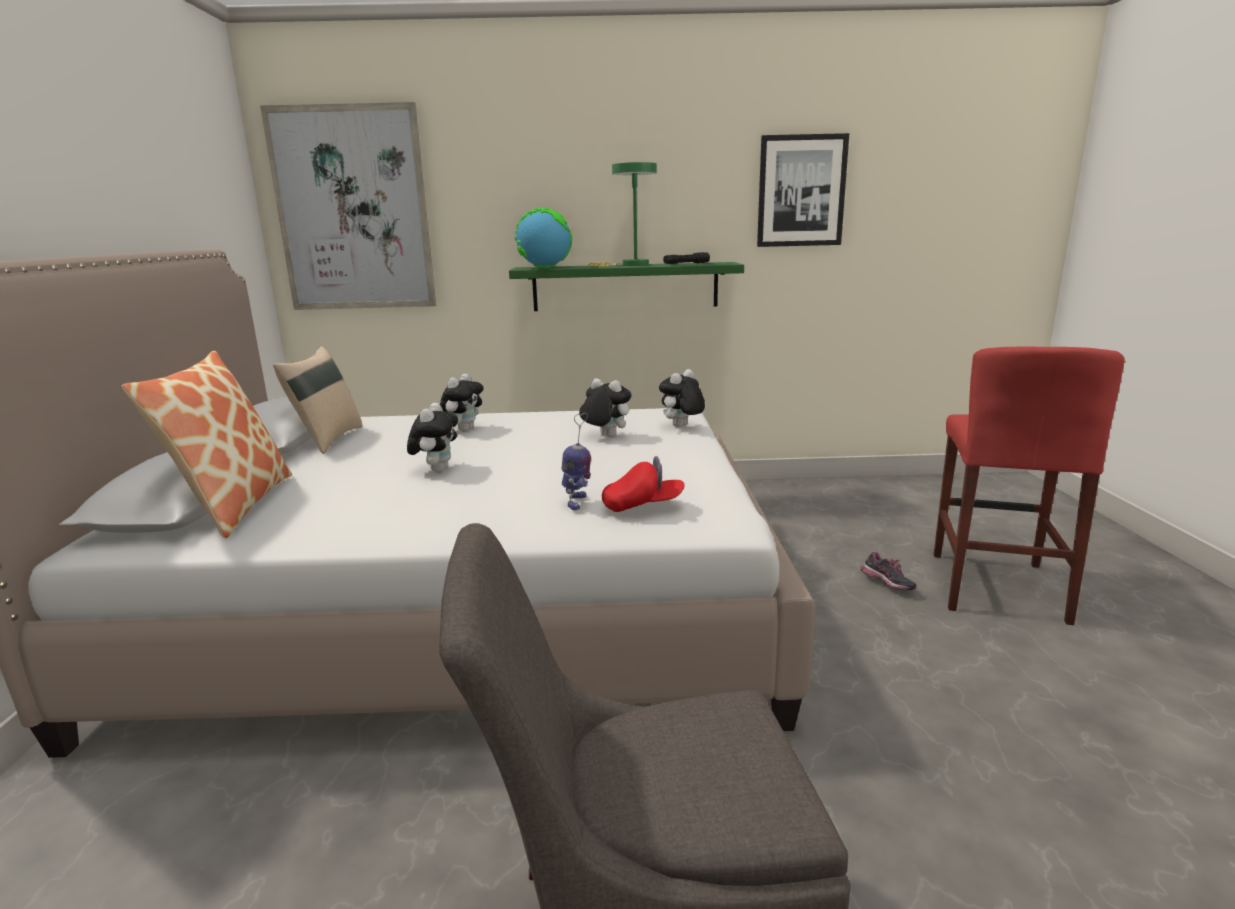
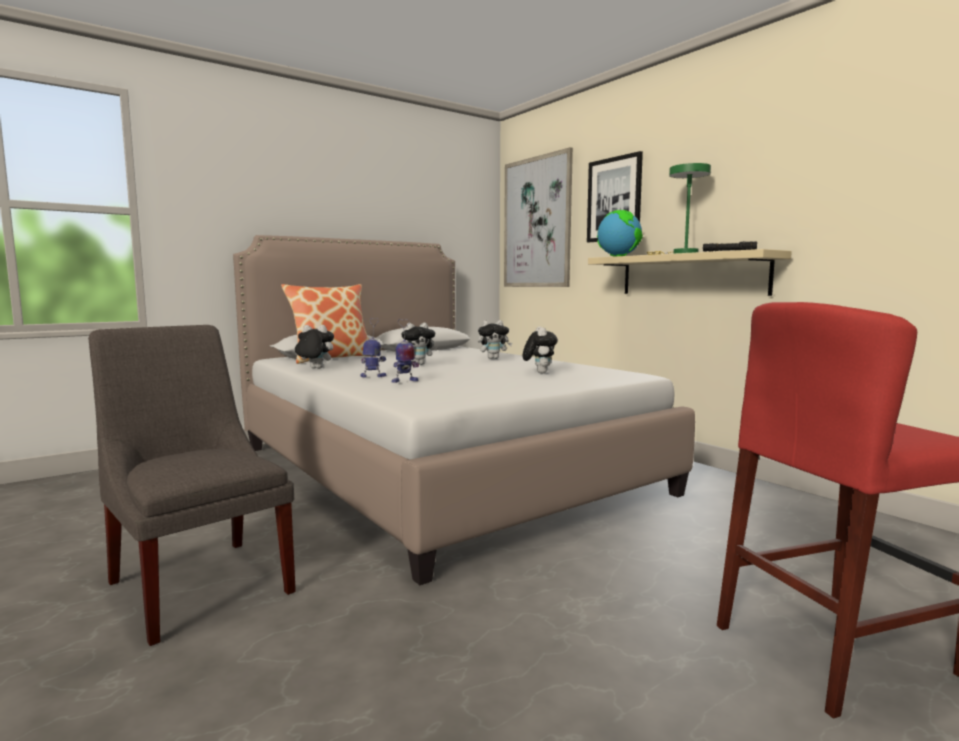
camera: 55 degrees right, 10 degrees down
(327, 439) = (434, 351): beige pillow -> none
(488, 511) = (373, 376): none -> toy robot
(625, 286) = (691, 275): green shelf -> beige shelf
(643, 505) = (417, 388): red cap -> none
(681, 427) = (600, 378): plush toy -> plush toy (314, 368)
(801, 191) = (872, 171): picture -> picture (614, 199)
(886, 585) = (709, 586): shoe -> none

